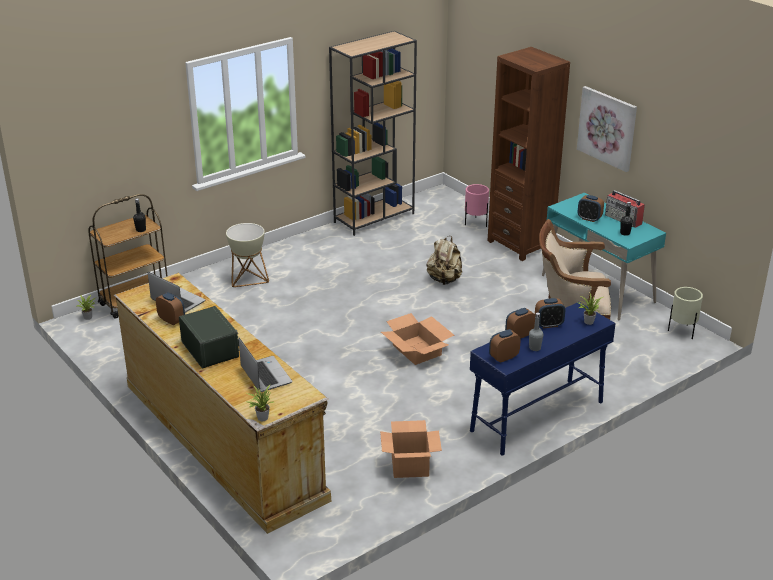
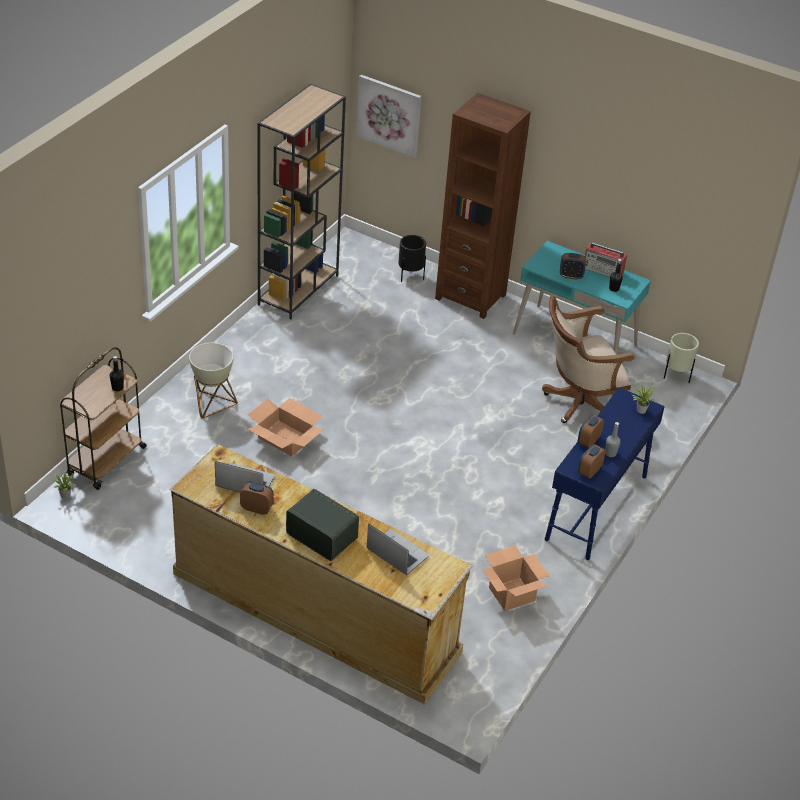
camera: 25 degrees left, 10 degrees up
(261, 417) = (426, 603): potted plant -> none
(417, 350) = (442, 456): cardboard box -> cardboard box (285, 438)
(444, 280) = (419, 360): beige backpack -> none
(475, 223) = (410, 277): pink planter -> black planter
(548, 324) = (607, 422): alarm clock -> none
(607, 128) = (577, 177): picture -> picture (389, 115)

